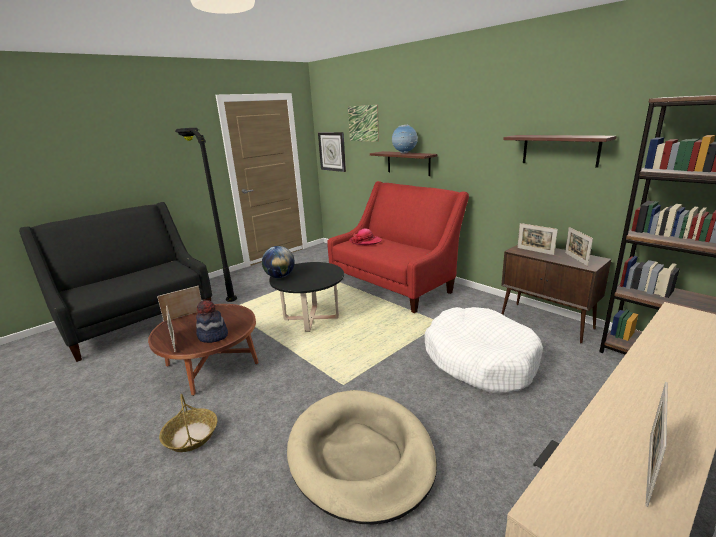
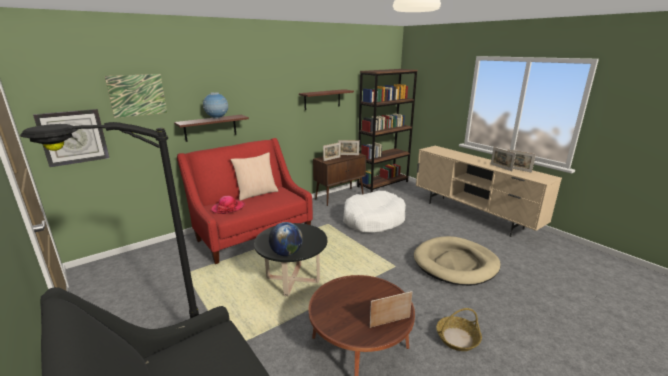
camera: 85 degrees left, 0 degrees up
(184, 315) = (331, 327): picture frame -> picture frame (501, 167)
(213, 336) = (380, 298): hat -> none
(407, 245) = (256, 193): none -> beige pillow

